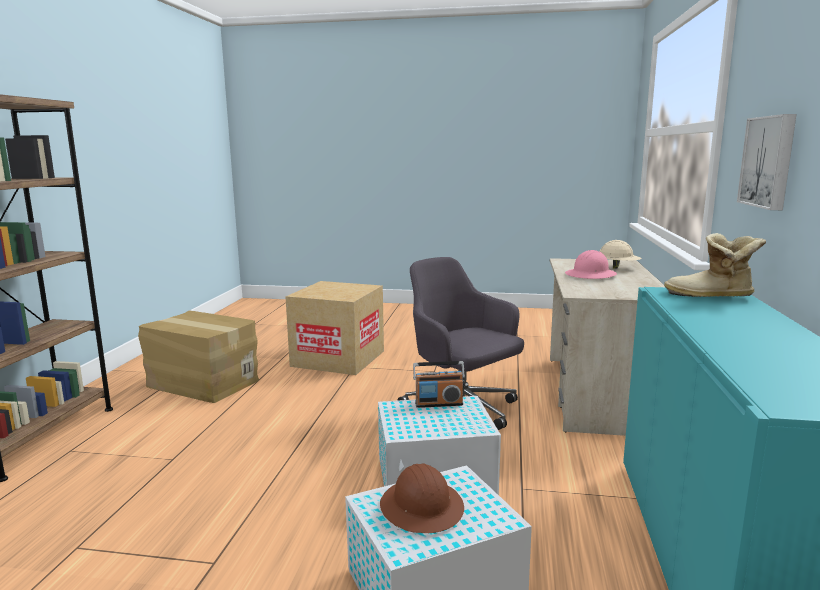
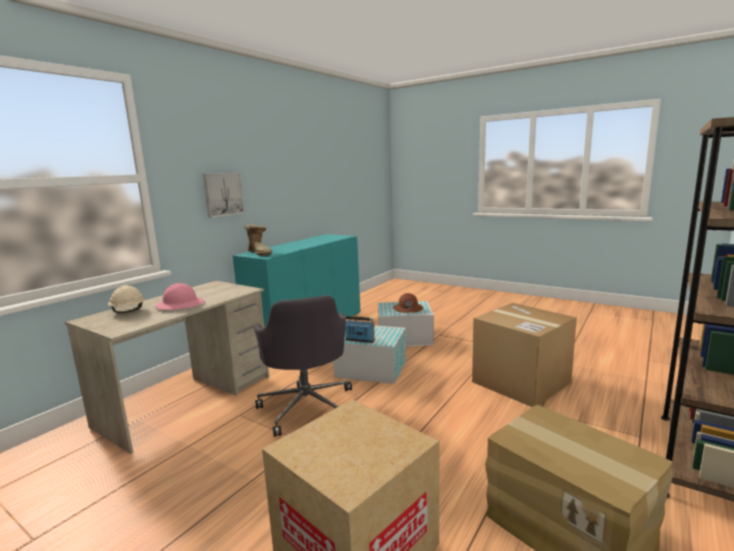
camera: 155 degrees left, 0 degrees up
(175, 500) = (521, 382): none -> cardboard box

